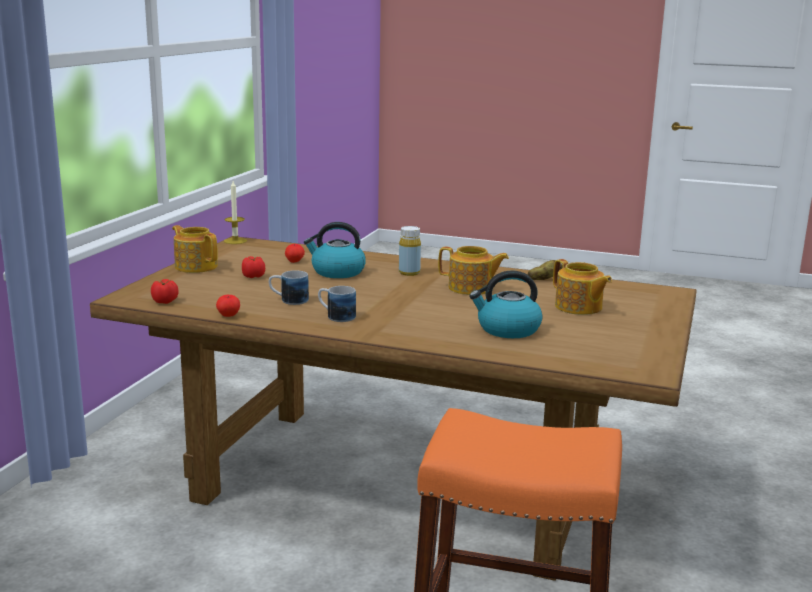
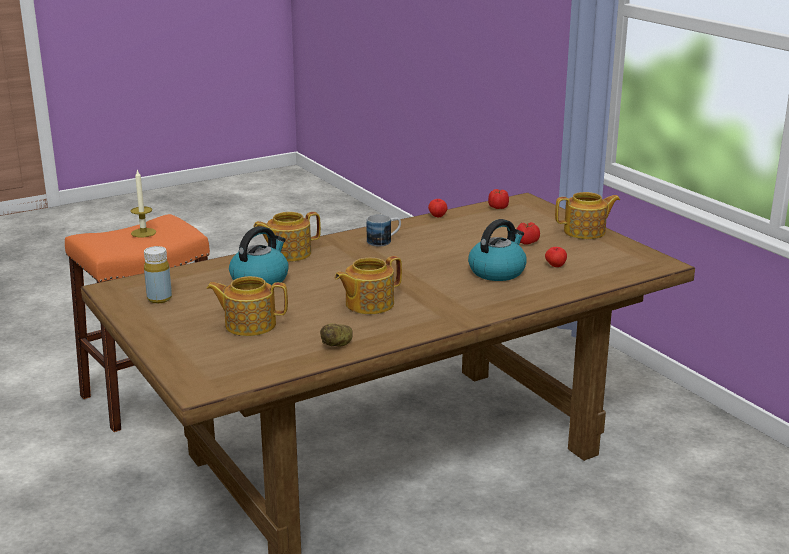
camera: 130 degrees right, 5 degrees up
(235, 241) = (666, 262): candle -> candle (143, 233)
(288, 300) = (444, 238): mug -> none
(409, 273) = (453, 297): yellow bottle -> yellow bottle (159, 299)
(435, 339) = (288, 253): none -> teapot

